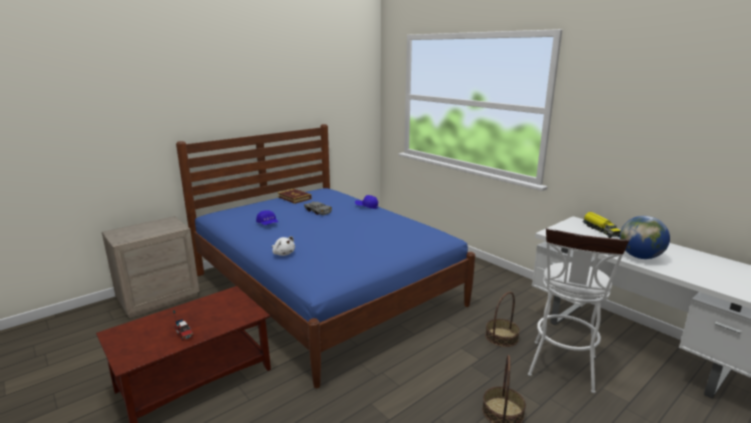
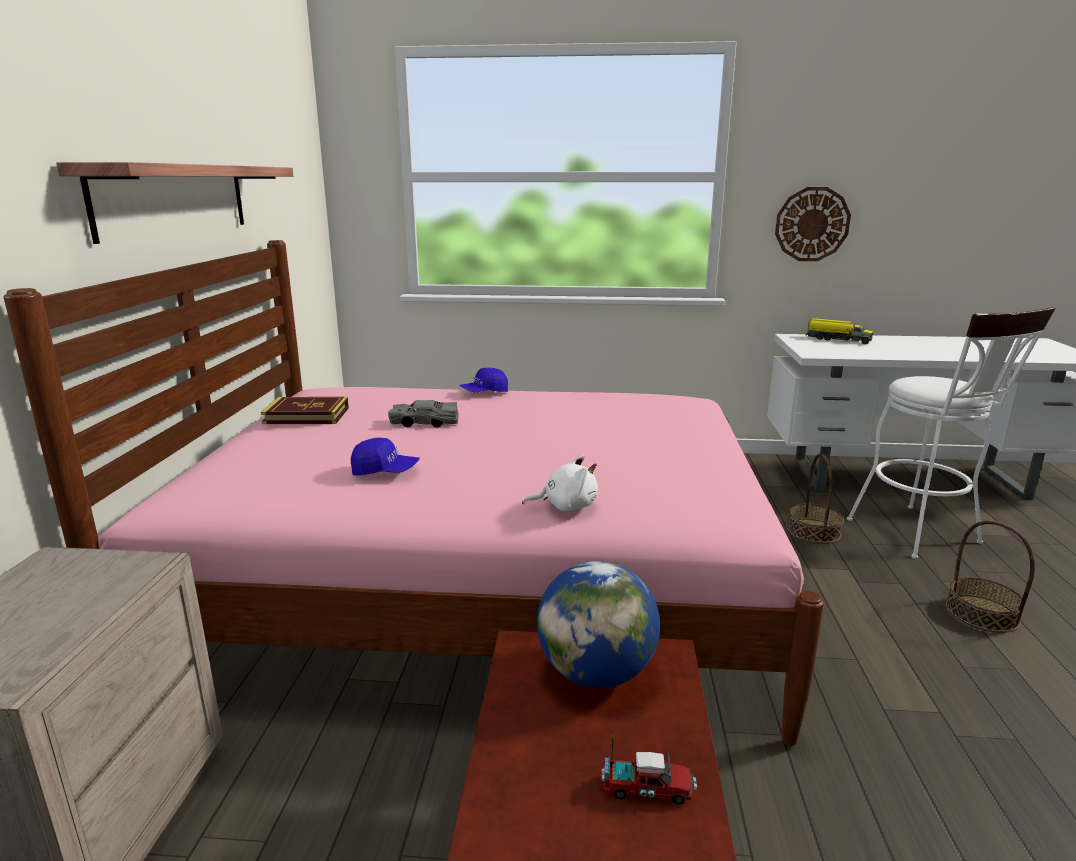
camera: 45 degrees left, 0 degrees up
(265, 110) = (175, 199): none -> shelf
(324, 289) = (481, 588): blue bed -> pink bed
(603, 149) = (812, 224): none -> wall clock
(639, 257) = (935, 353): globe -> globe (596, 673)

